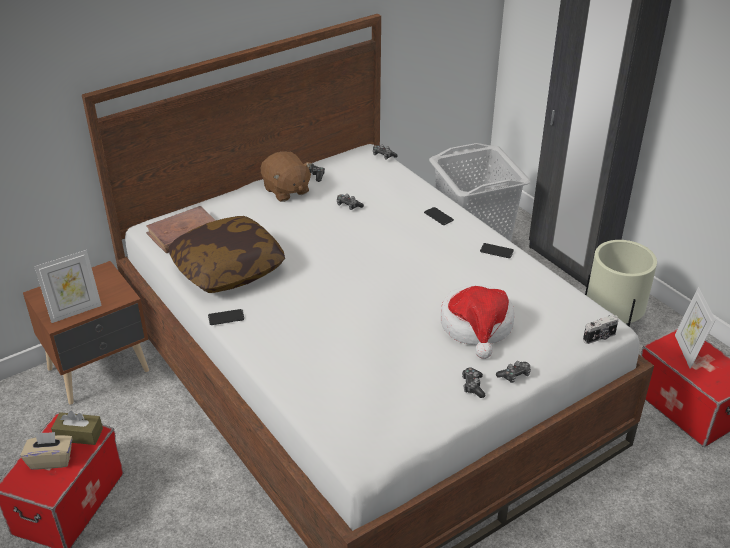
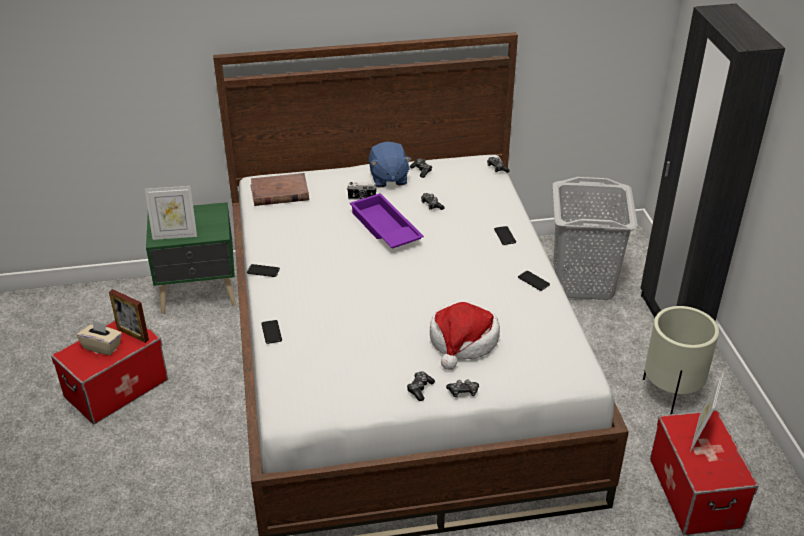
camera: 25 degrees right, 0 degrees up
(79, 435) = (133, 334): brown tissue box -> picture frame
(100, 370) = (200, 293): brown nightstand -> green nightstand
(228, 269) = (293, 232): pillow -> none
(282, 378) = (271, 332): none -> phone
(286, 191) = (388, 178): brown plush toy -> blue plush toy
(319, 240) = (384, 228): none -> purple tray
(600, 338) = (568, 385): camera -> camera (362, 198)

